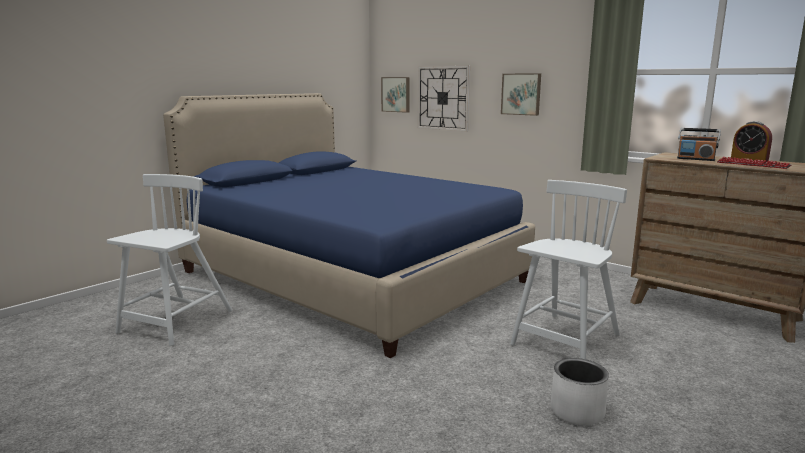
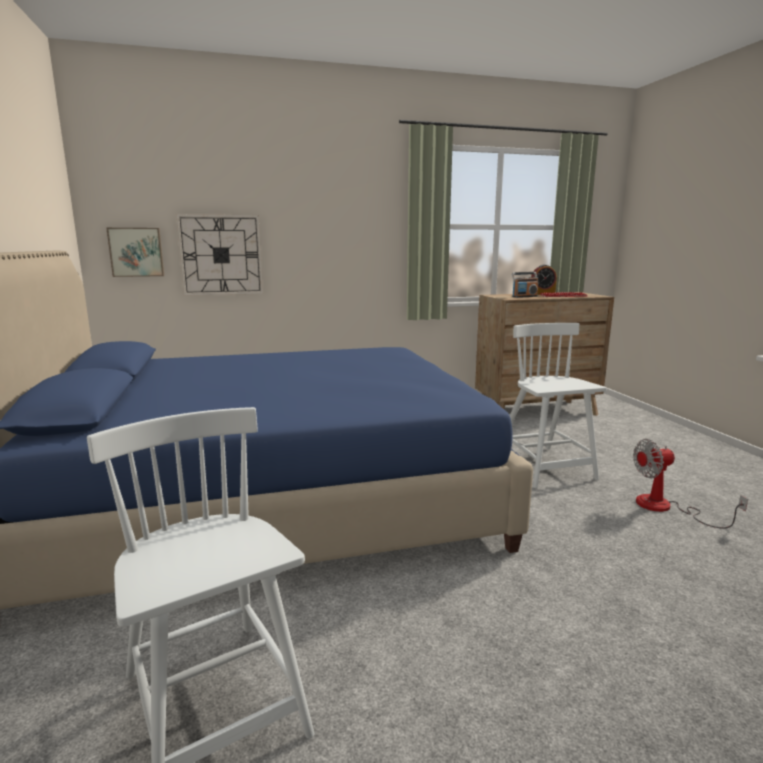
camera: 55 degrees left, 0 degrees up
(521, 94) = (329, 248): picture -> none
(577, 412) = (666, 508): white planter -> fan

